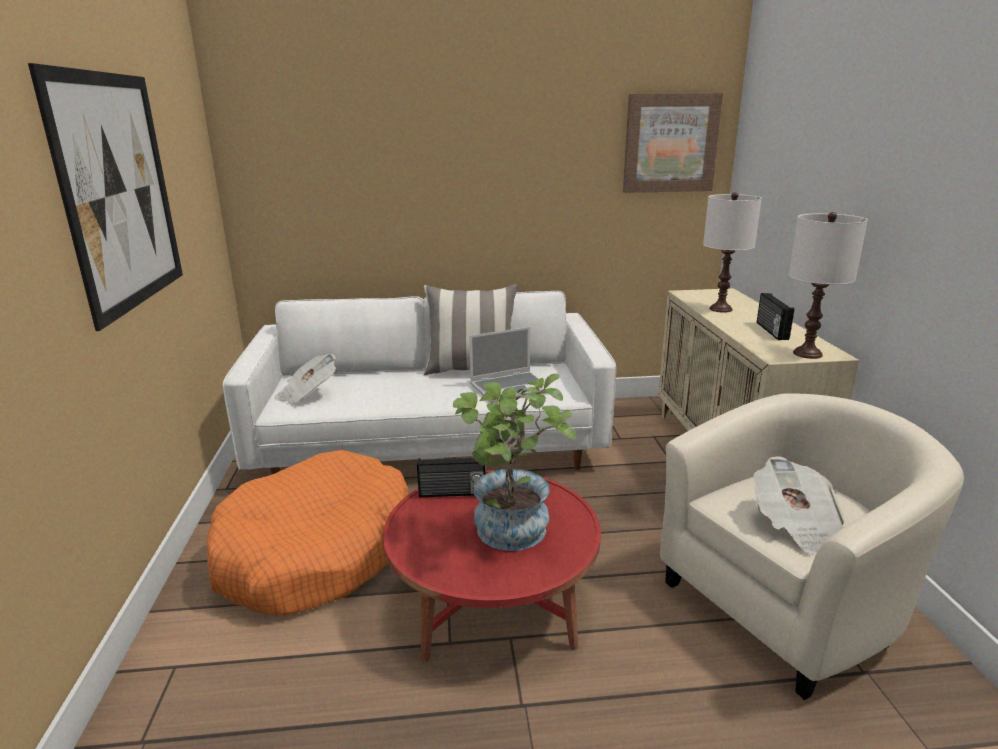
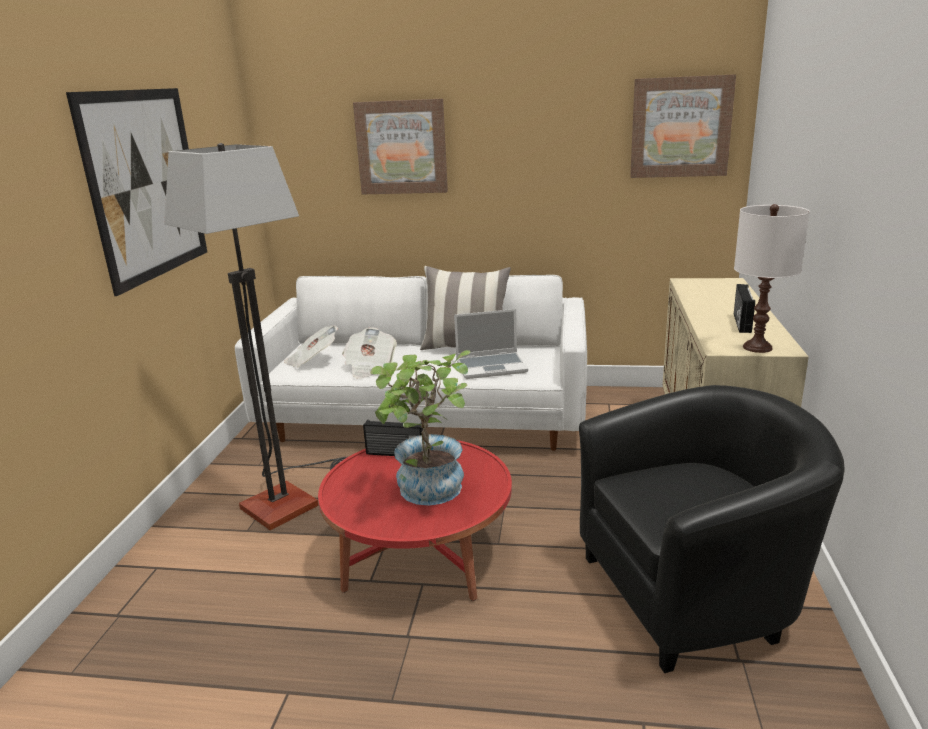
camera: 15 degrees right, 0 degrees up
(316, 552) = (293, 496): orange dog bed -> floor lamp
(389, 158) = (401, 147): none -> picture
(720, 309) = (707, 299): white table lamp -> none
(786, 605) = (694, 593): beige armchair -> black armchair
(795, 525) = (680, 510): newspaper -> newspaper (370, 367)

